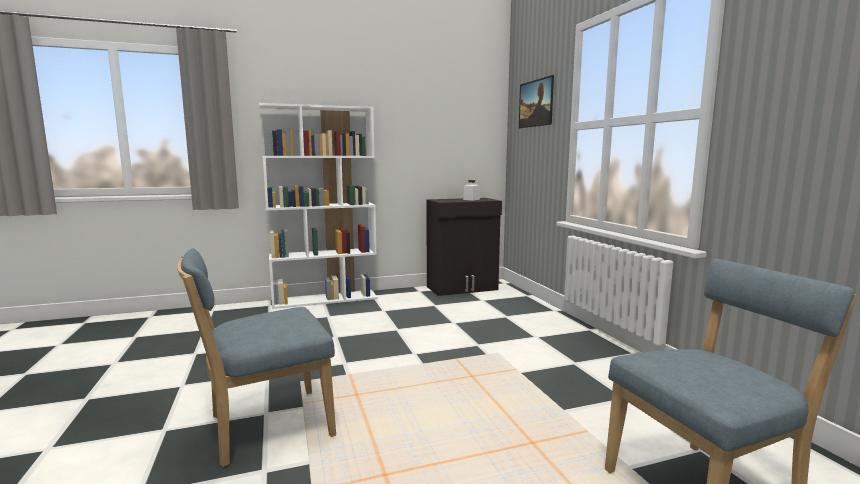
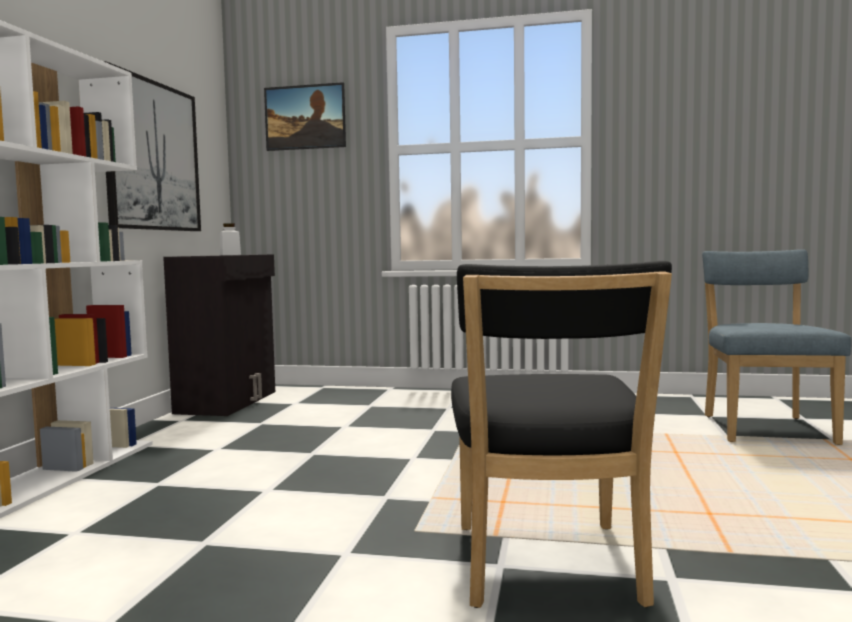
camera: 60 degrees left, 5 degrees down
(264, 427) = (547, 569): blue chair -> black chair
(425, 142) = (152, 156): none -> picture

